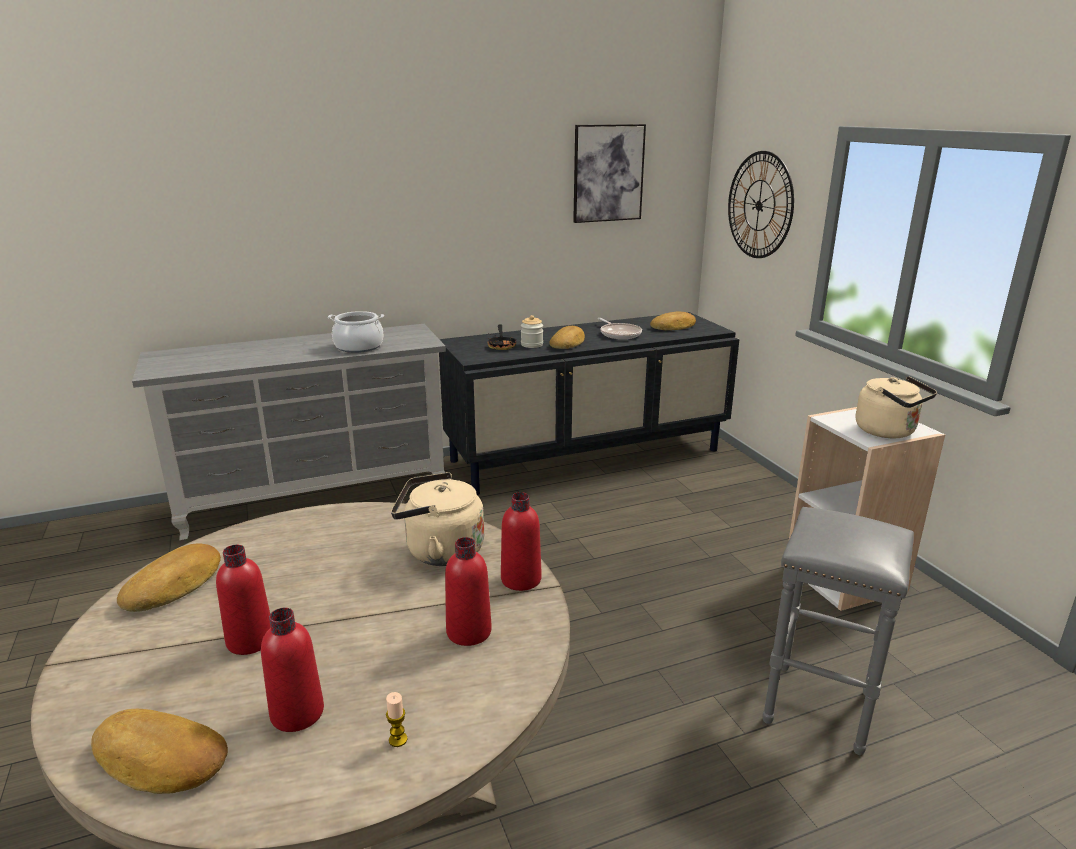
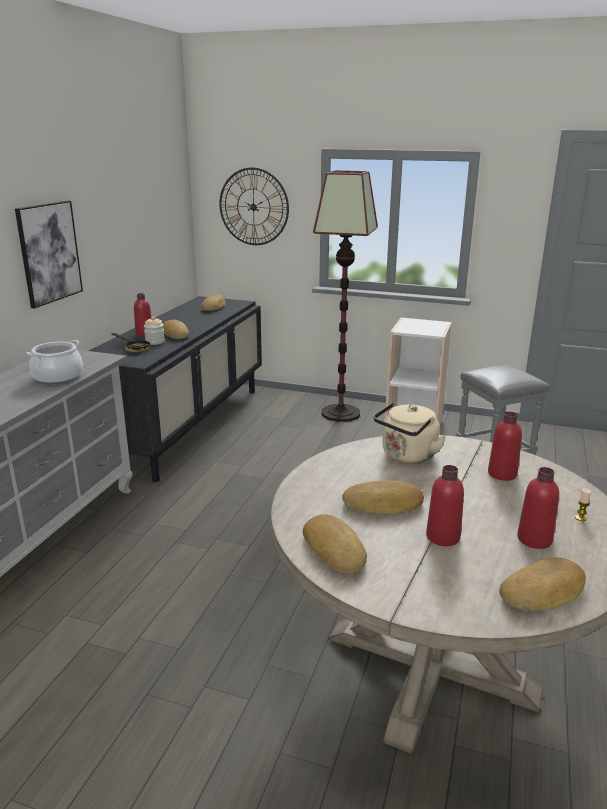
camera: 50 degrees left, 0 degrees up
(299, 578) = (384, 504): none -> bread
(521, 579) = (465, 446): red bottle -> red bottle (144, 333)
(608, 173) = (145, 192): picture -> picture (49, 253)
(619, 334) = (193, 319): frying pan -> none
(773, 517) = (341, 413): none -> floor lamp
(888, 432) = (433, 327): beige kettle -> none

